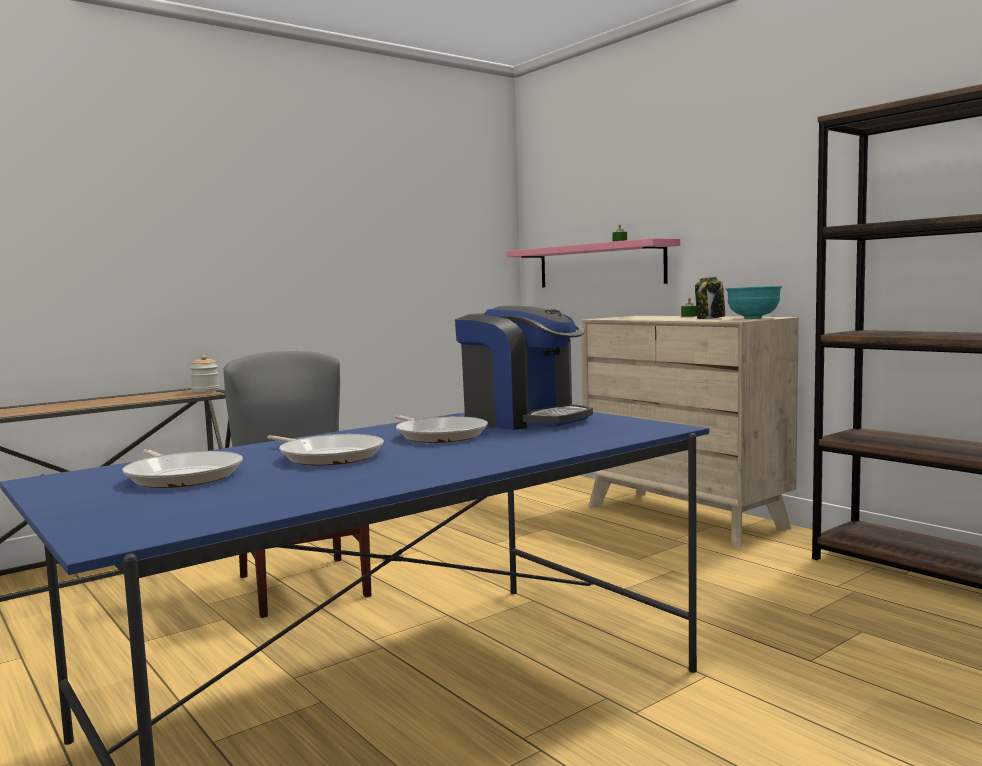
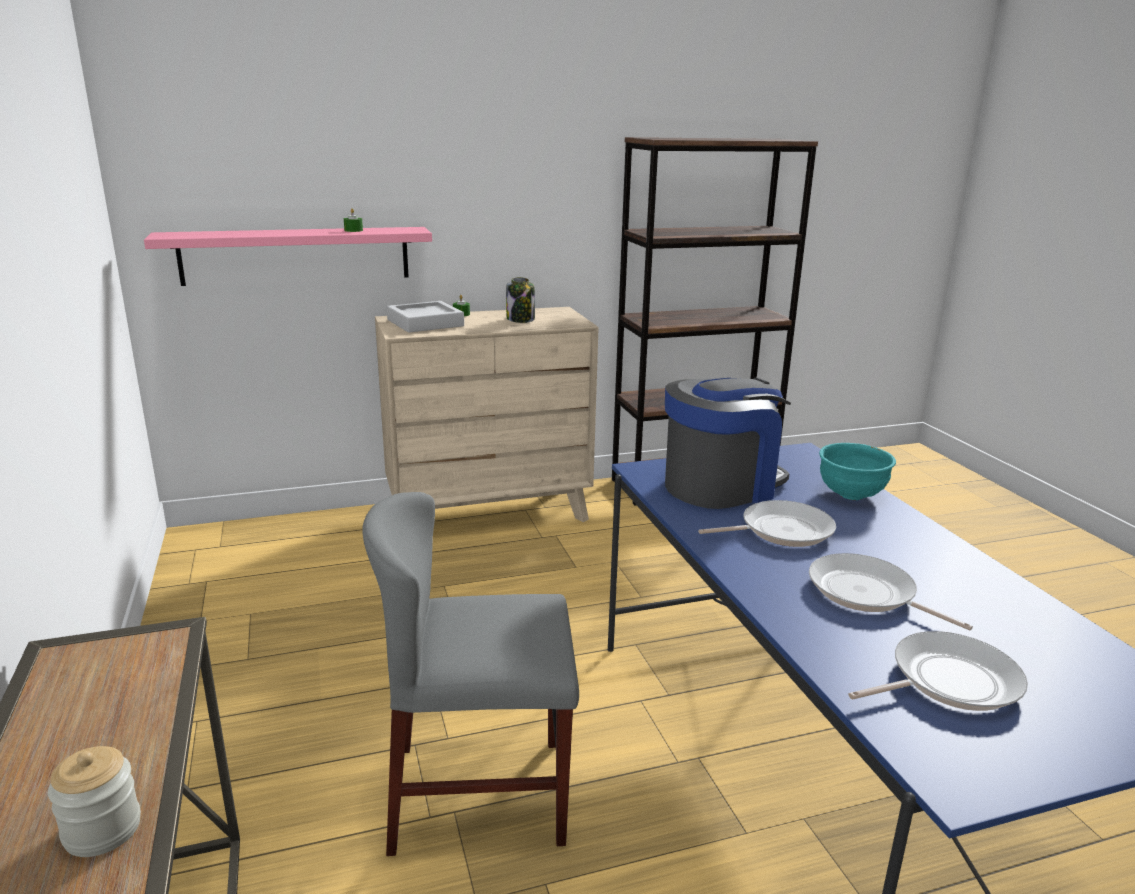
camera: 70 degrees left, 15 degrees up
(205, 390) = (117, 645): jar -> jar (102, 830)
(328, 456) = (866, 594): frying pan -> frying pan turned 105 degrees counterclockwise
(642, 317) = (425, 323): none -> grey tray
(752, 318) = (561, 316): turquoise bowl -> turquoise bowl (850, 495)

